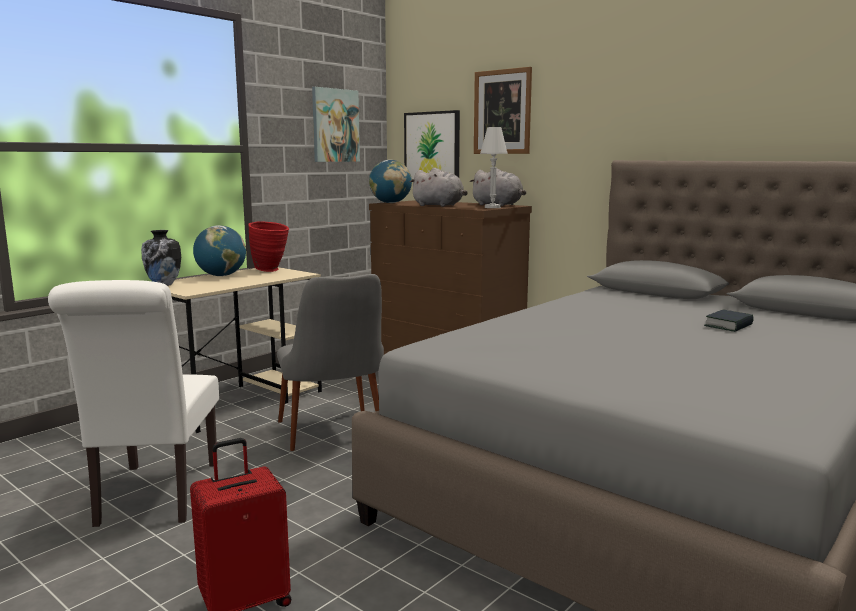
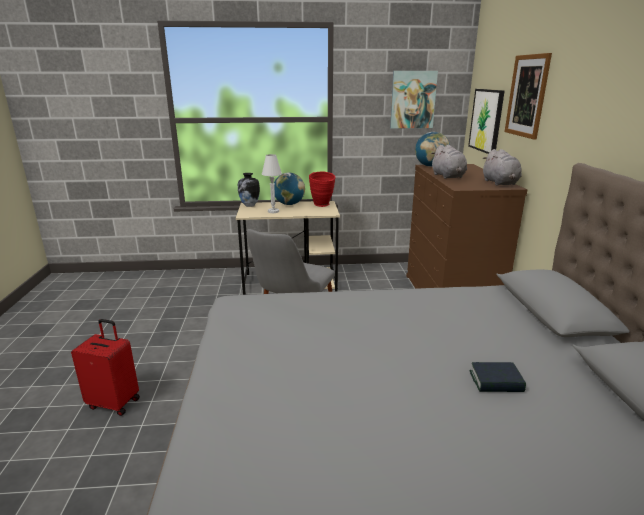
camera: 45 degrees right, 10 degrees up
(155, 497) = (175, 325): white chair -> none
(492, 207) = (478, 187): white table lamp -> white table lamp (273, 211)

